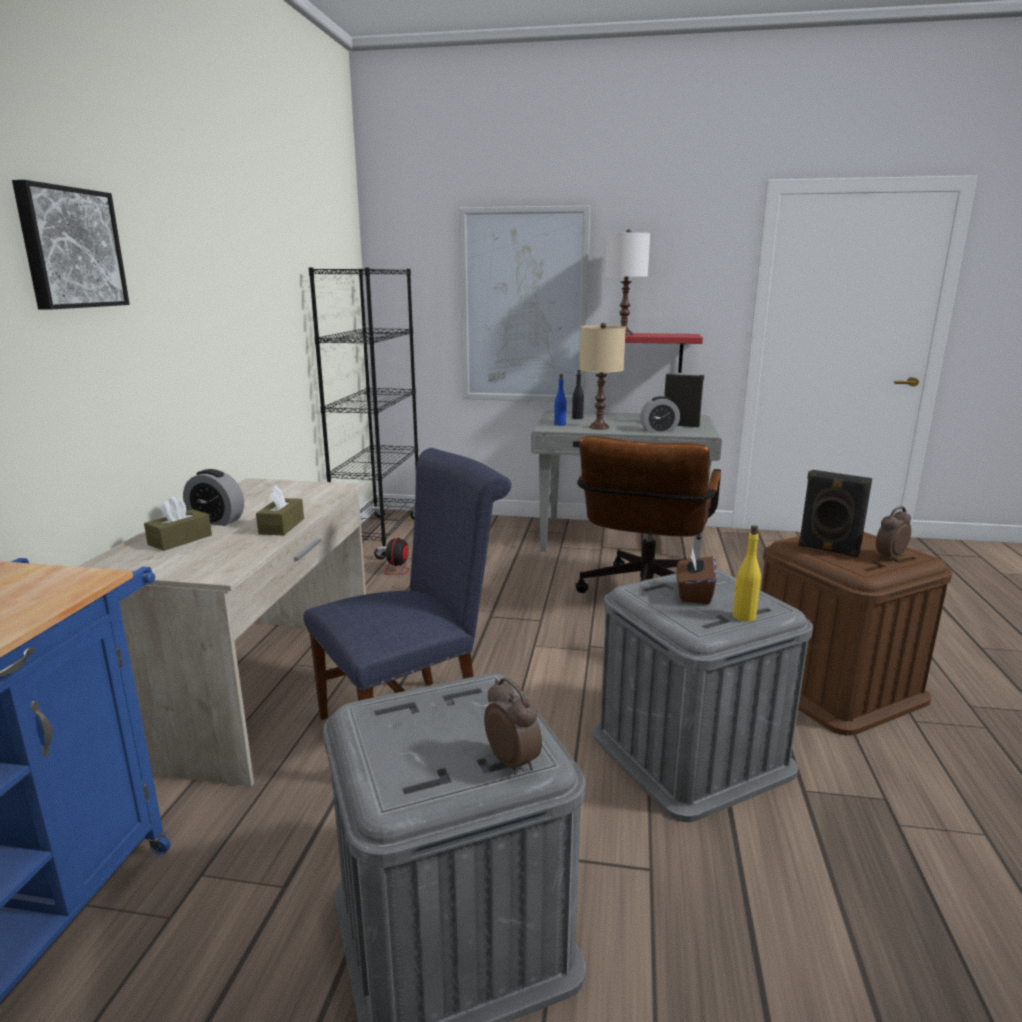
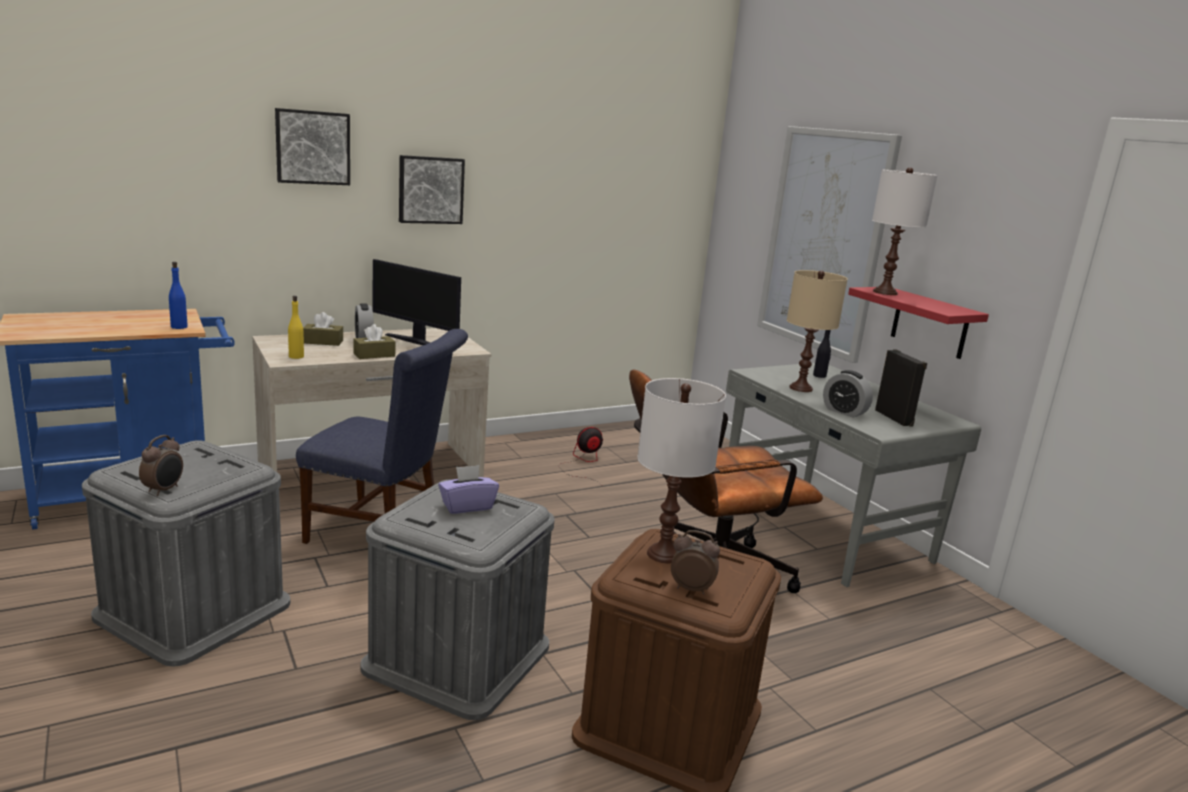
camera: 50 degrees right, 0 degrees up
(194, 303) = (430, 190): none -> picture
(267, 501) = (416, 341): none -> monitor
(380, 537) = (635, 432): black bookcase -> none
(559, 424) = (776, 373): blue bottle -> blue bottle (179, 327)
(694, 594) = (467, 506): brown tissue box -> purple tissue box
(743, 616) = (442, 530): yellow bottle -> yellow bottle (296, 356)
(828, 550) = (664, 554): black speaker -> white table lamp

